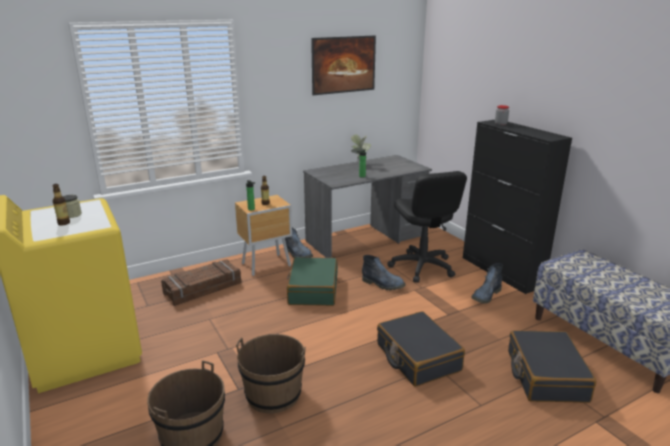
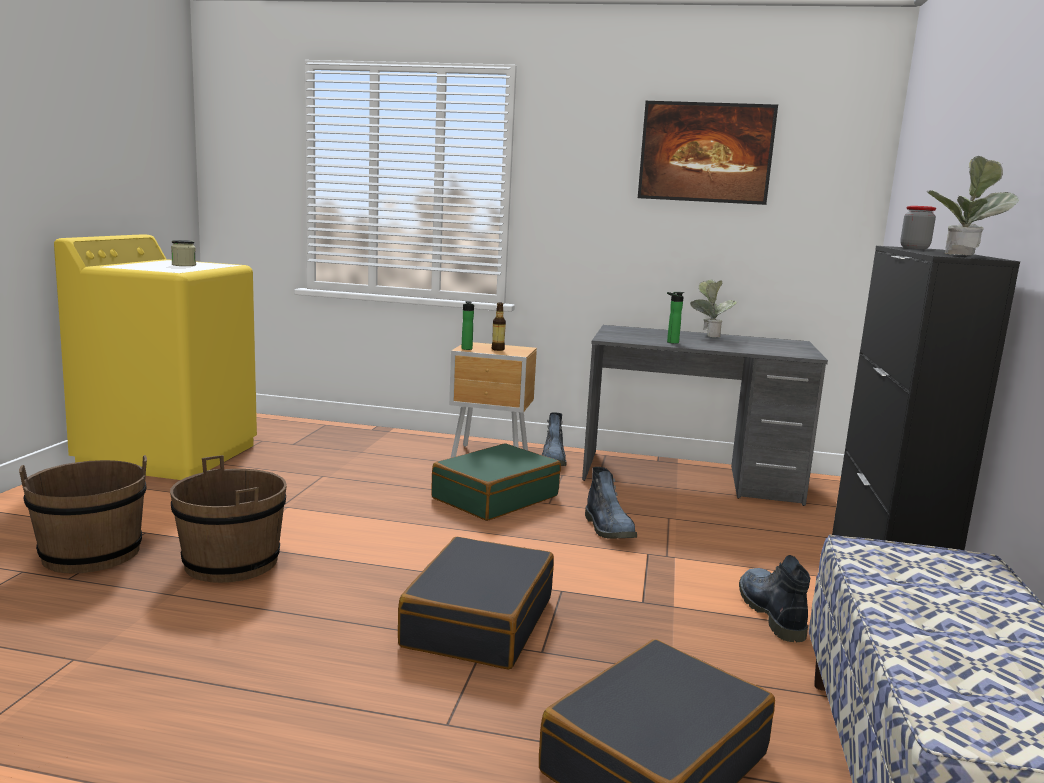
camera: 40 degrees right, 10 degrees down
(64, 223) = (158, 266): bottle -> none
(203, 289) = (374, 451): crate -> none
(422, 267) = (721, 535): black office chair -> none
(486, 296) = (770, 612): boot -> boot turned 90 degrees clockwise
(551, 137) = (962, 256): none -> potted plant

